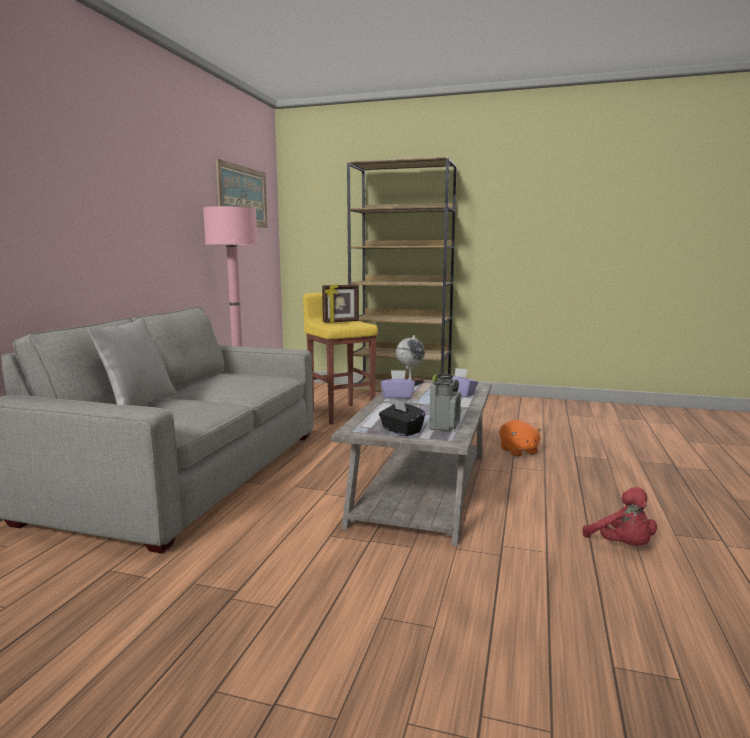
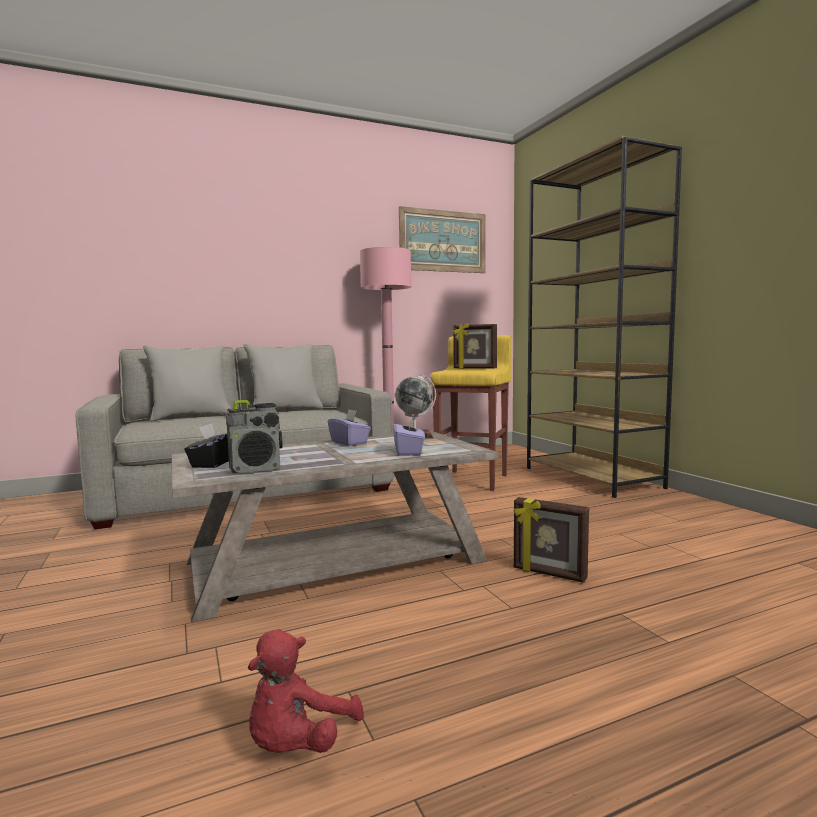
camera: 50 degrees right, 5 degrees down
(202, 381) = (285, 410): none -> grey pillow
(518, 451) = (549, 574): orange plush toy -> picture frame

